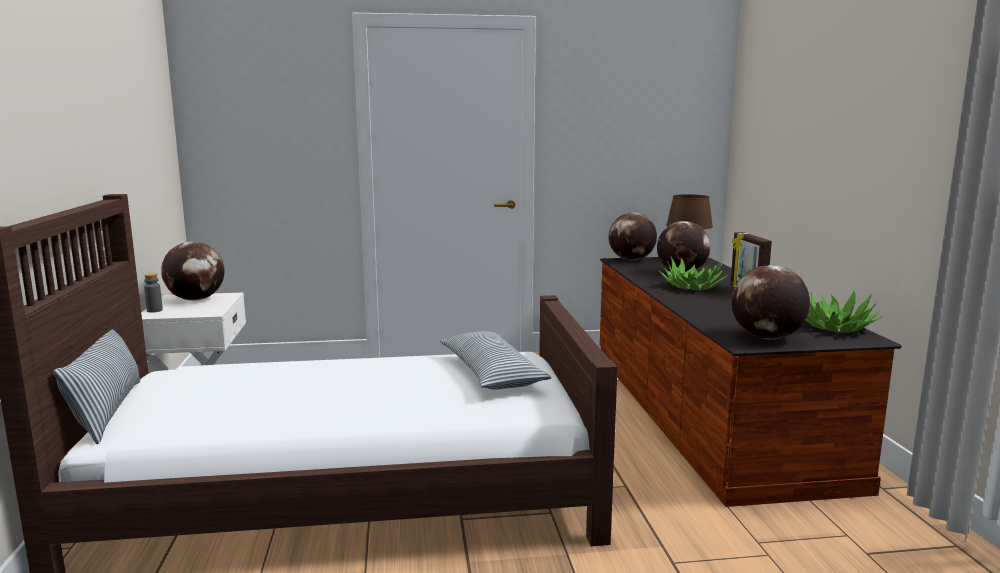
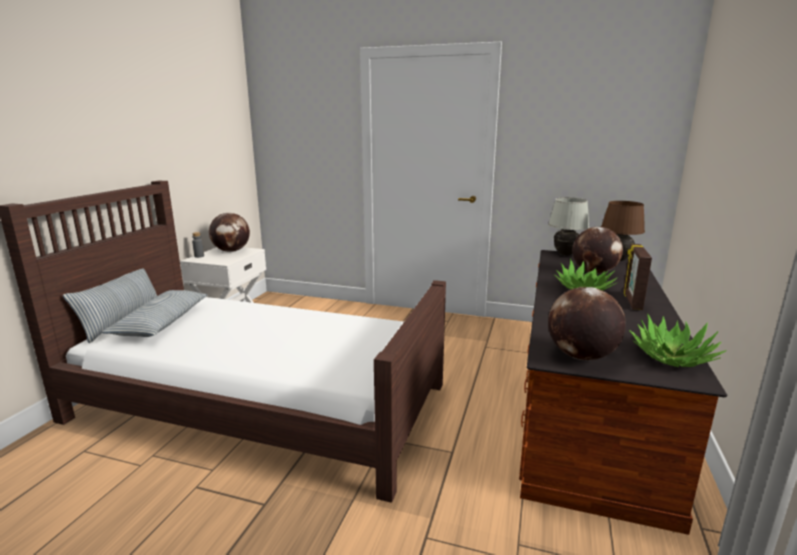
camera: 25 degrees right, 5 degrees up
(491, 374) = (362, 339): pillow -> pillow (161, 323)
(631, 260) = (565, 254): globe -> white table lamp

